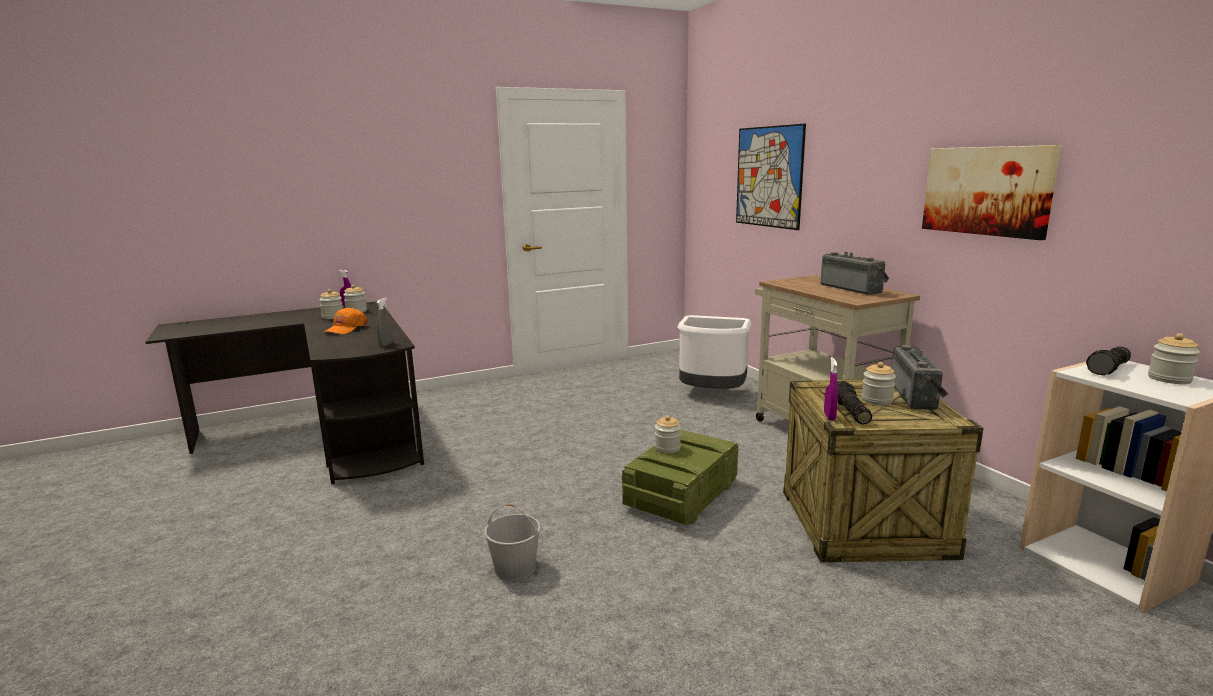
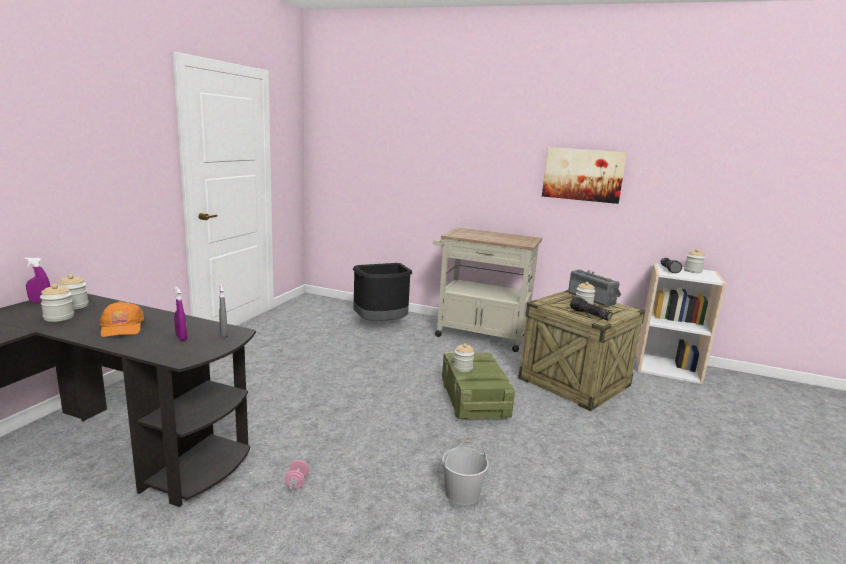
camera: 45 degrees left, 0 degrees up
(415, 500) = (297, 482): none -> pink dumbbell
(712, 394) = (381, 324): white trash can -> black trash can
(768, 177) = (403, 155): picture -> none
(829, 416) = (588, 320): purple spray bottle -> purple spray bottle (181, 338)
(853, 288) = (502, 236): radio -> none

